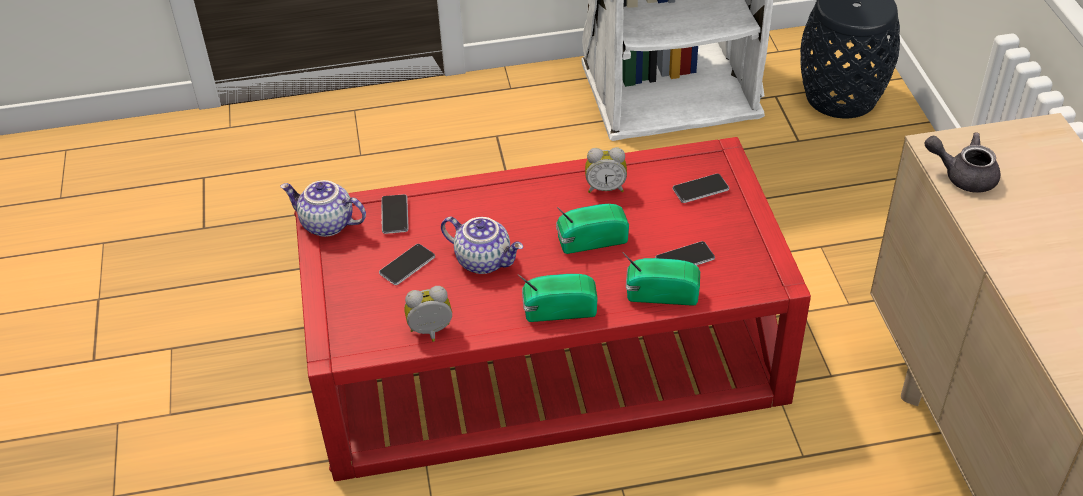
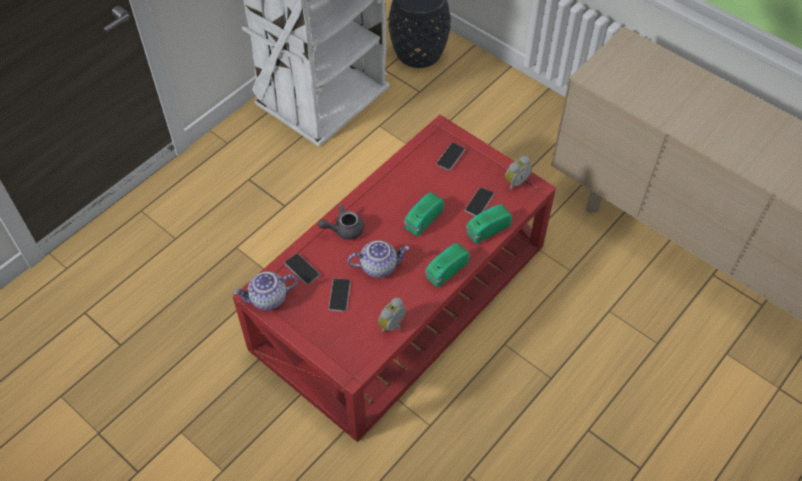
camera: 40 degrees left, 10 degrees up
(605, 188) = (400, 184): alarm clock -> alarm clock (515, 182)
(963, 175) = (614, 86): grey teapot -> grey teapot (344, 229)

